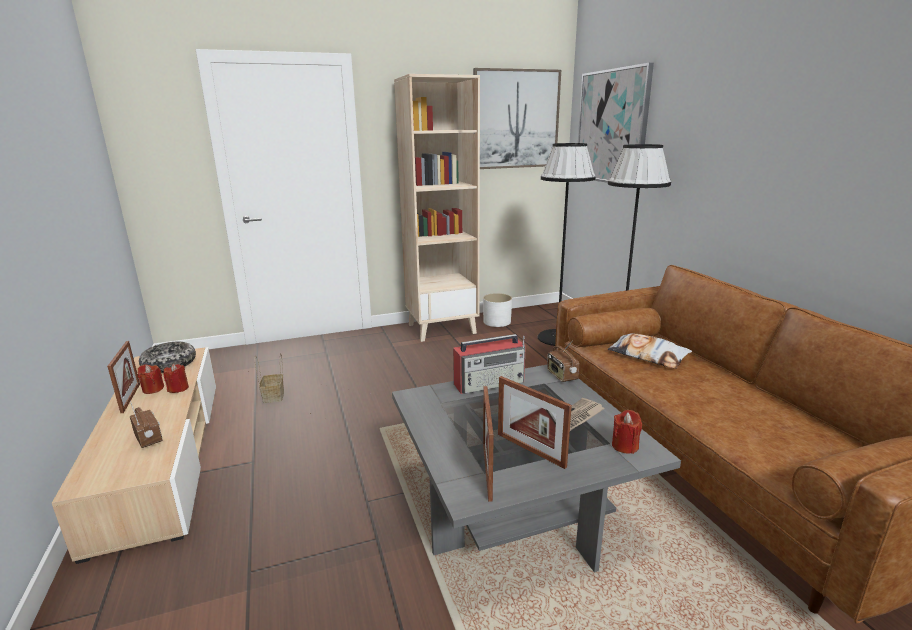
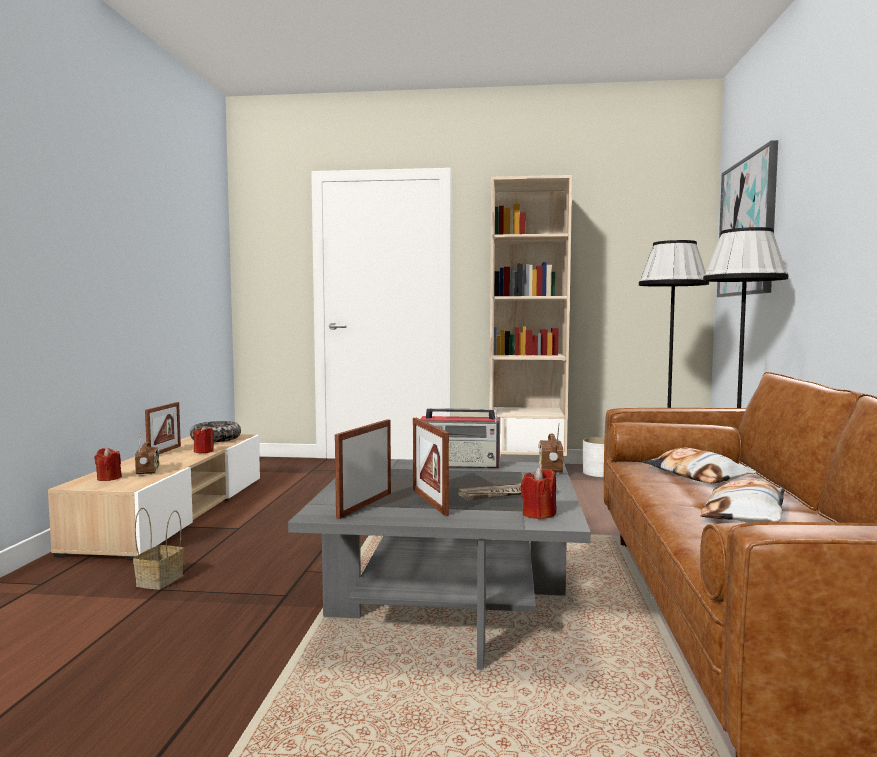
camera: 25 degrees right, 15 degrees down
(153, 389) = (185, 449): red candle -> red candle (108, 478)
(274, 397) = (302, 493): basket -> basket (159, 581)
(516, 119) = (639, 230): picture -> none
(724, 400) = (745, 513): none -> pillow

